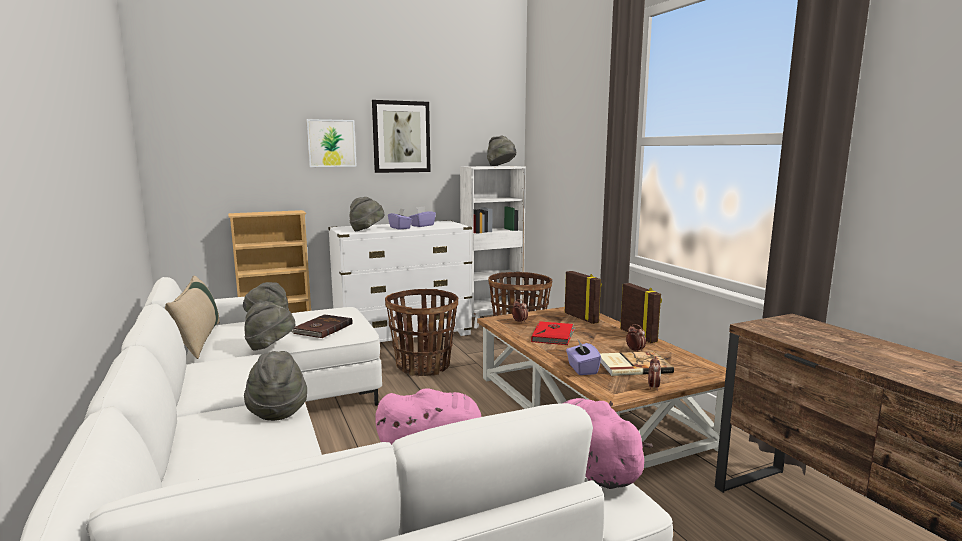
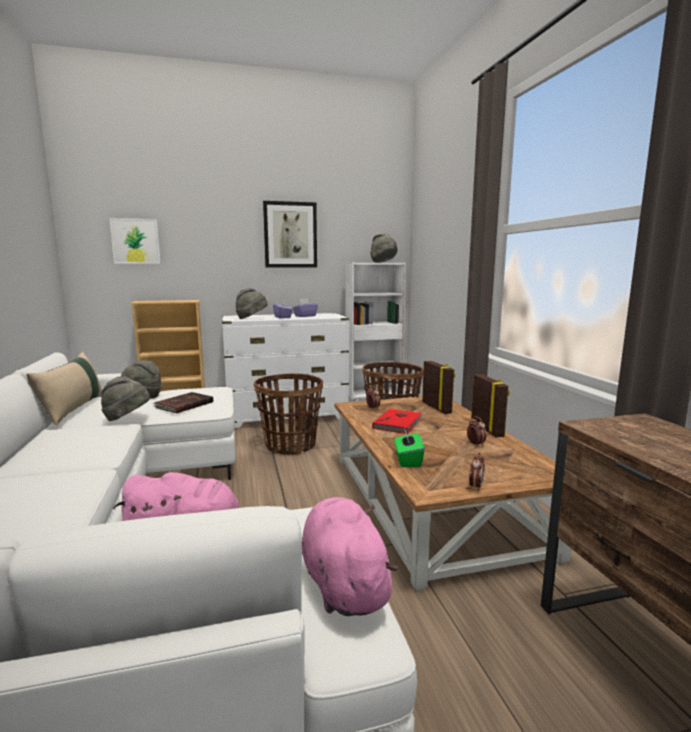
camera: 10 degrees right, 0 degrees up
(277, 410) = (77, 480): grey hat -> none
(331, 143) = (226, 240): picture -> picture (135, 241)
(582, 369) = (408, 460): purple tissue box -> green tissue box
(632, 365) = (465, 460): book -> none

